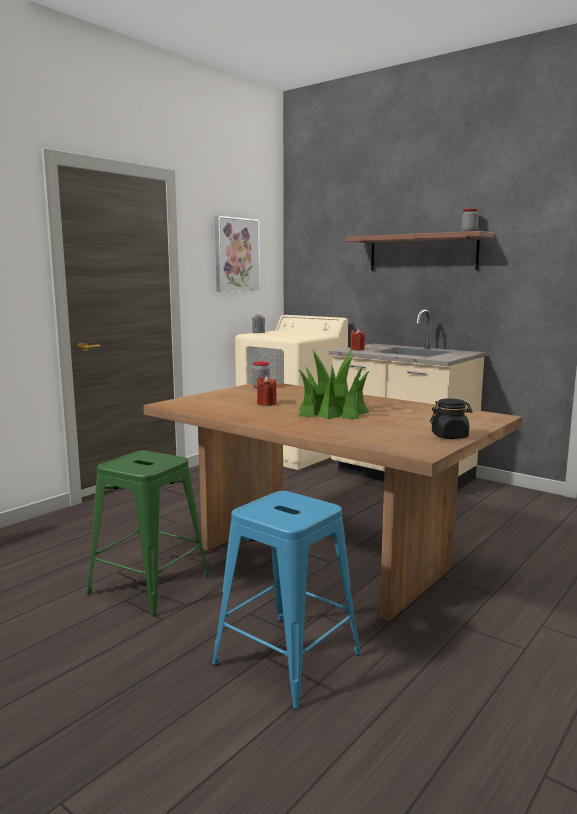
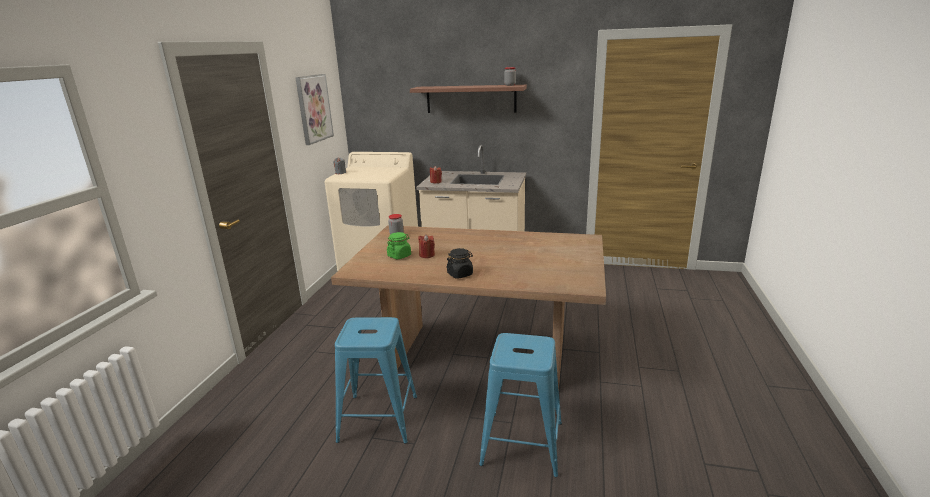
camera: 25 degrees left, 10 degrees up
(150, 585) = (379, 418): green stool -> blue stool
(236, 400) = (399, 256): none -> green jar
(332, 411) = (483, 254): potted plant -> none
(450, 436) = (586, 266): black jar -> black jar (460, 274)

